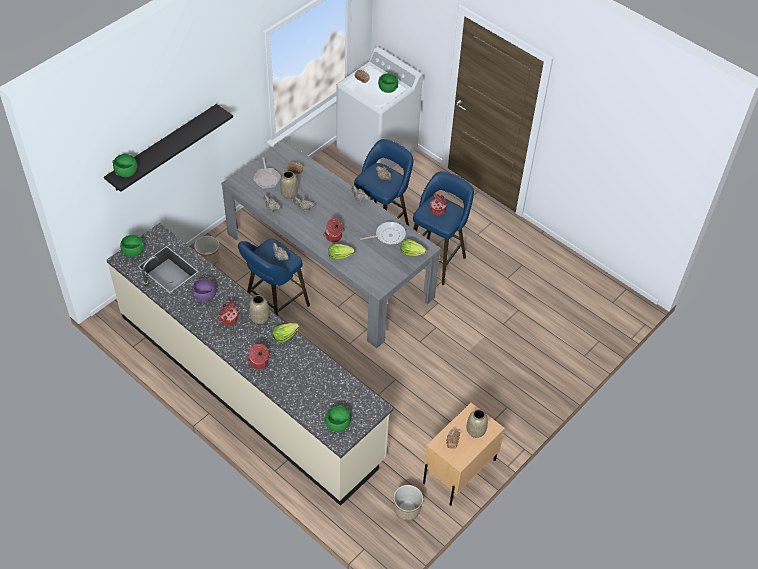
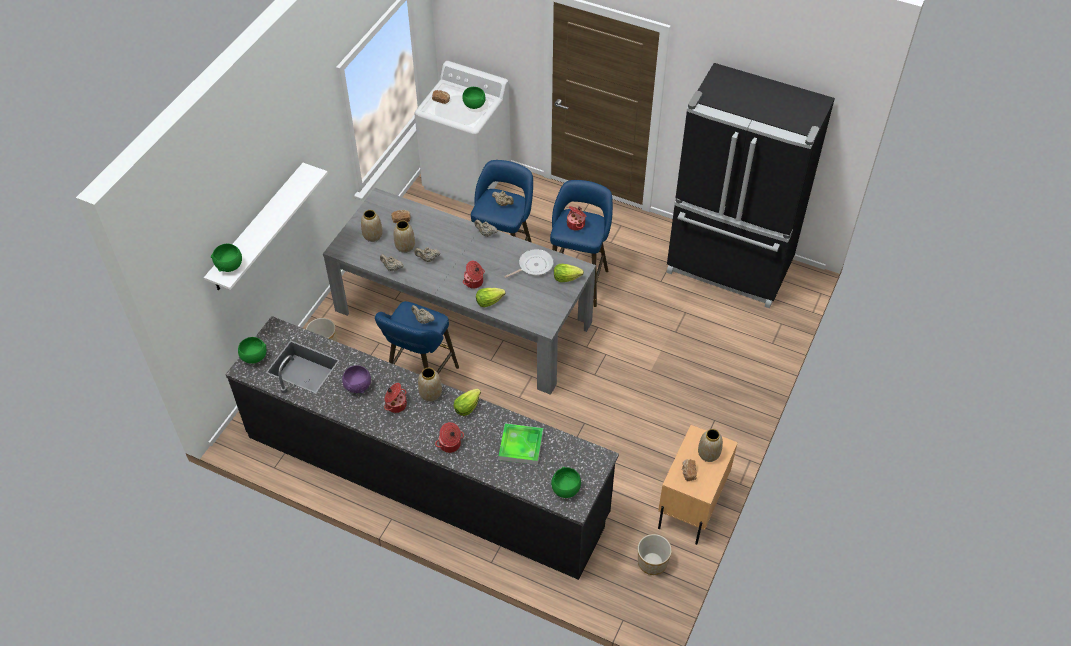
camera: 15 degrees left, 0 degrees up
(163, 148) = (258, 228): black shelf -> white shelf
(249, 386) = (425, 475): beige counter -> black counter
(267, 178) = (373, 236): frying pan -> vase
(315, 379) = (521, 446): none -> tray
(572, 282) = (729, 268): none -> black fridge

